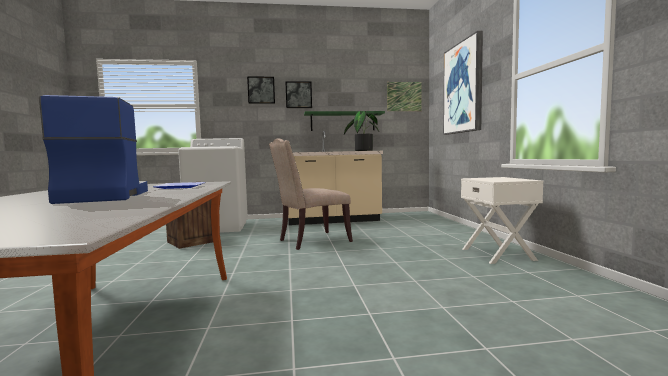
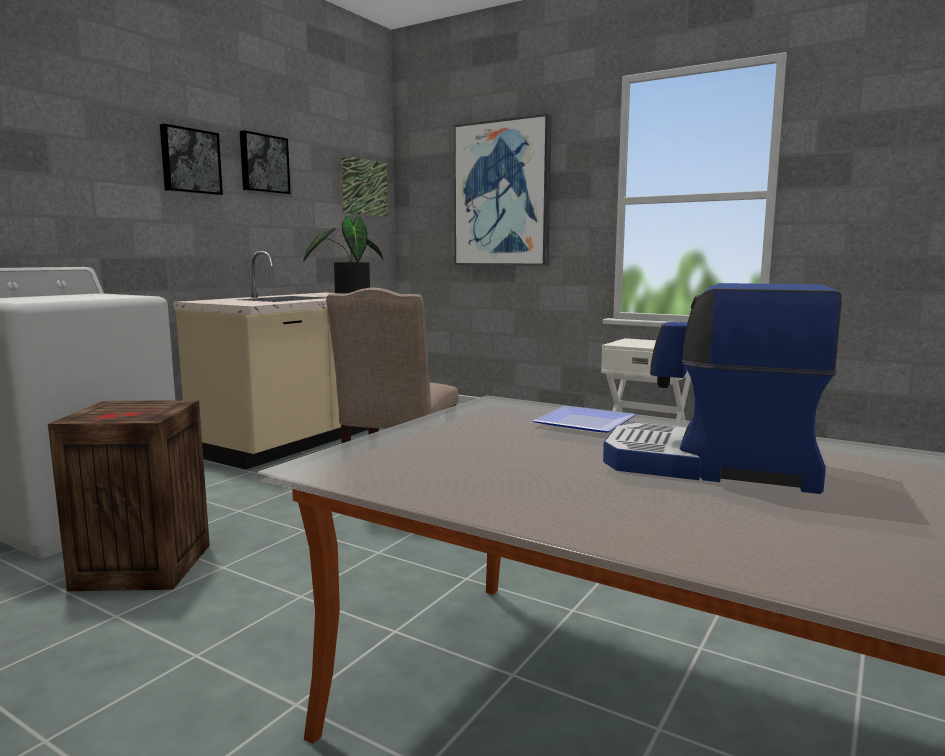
camera: 50 degrees left, 5 degrees up
(261, 90) = (102, 137): picture -> picture (263, 164)
(342, 122) = (275, 230): green shelf -> none

